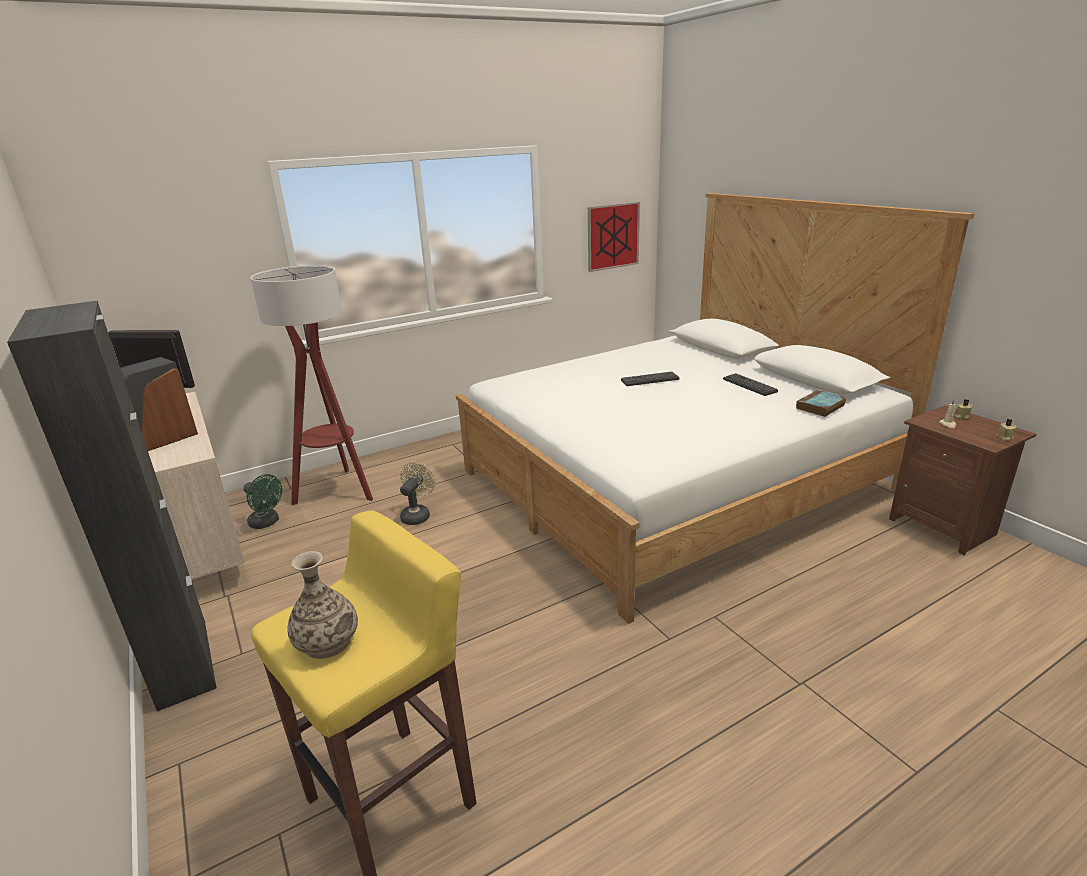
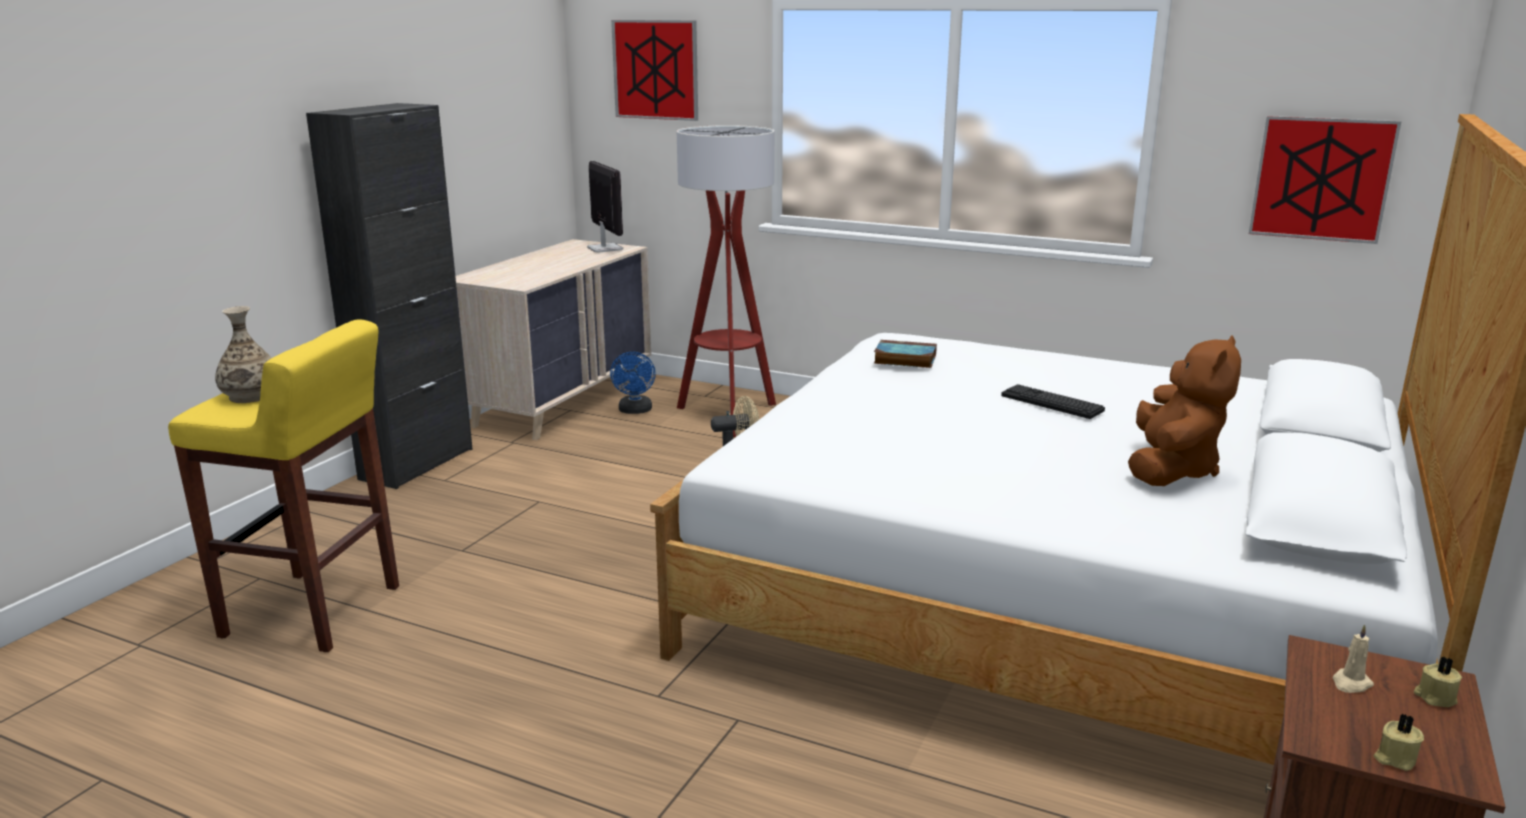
camera: 55 degrees right, 5 degrees down
(156, 234) = (656, 70): none -> picture
(160, 440) = (536, 269): speaker -> none
(267, 523) = (635, 411): green fan -> blue fan
(749, 385) = (1171, 470): keyboard -> brown plush toy
(820, 407) = (1167, 535): book -> book (903, 359)

